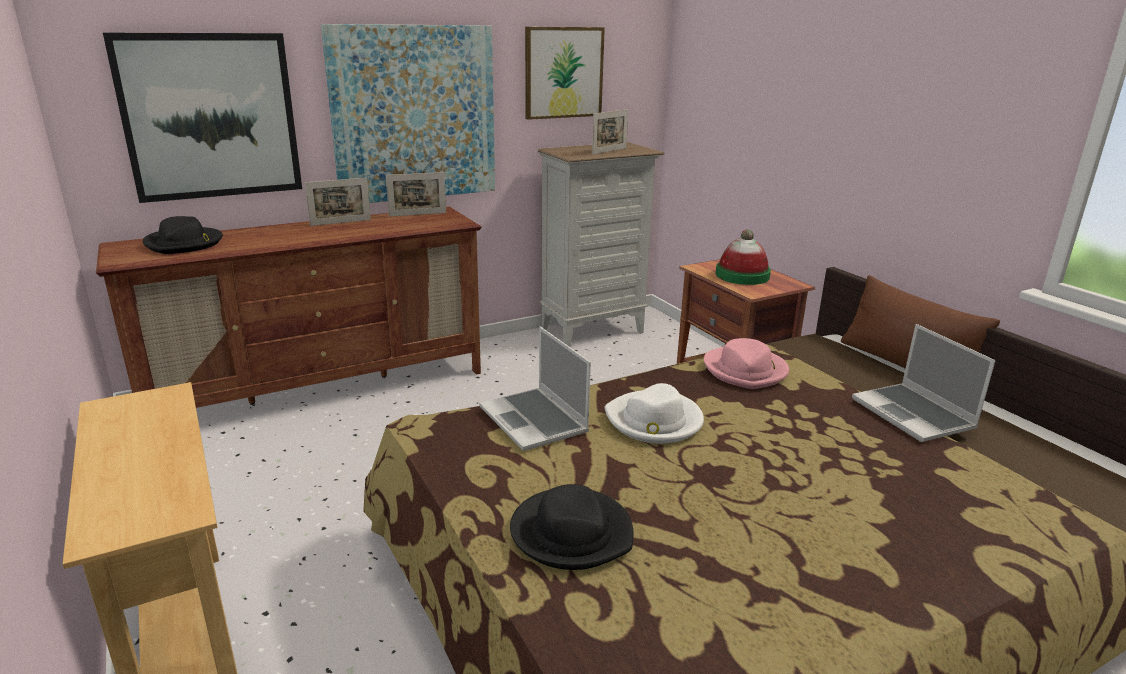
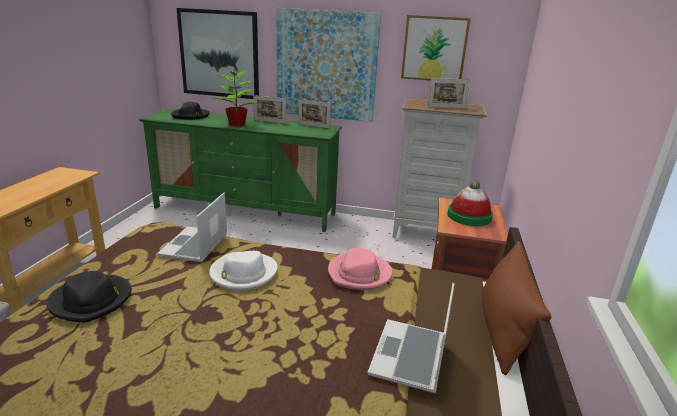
camera: 40 degrees right, 0 degrees up
(304, 238) = (237, 124): none -> potted plant
(320, 389) = (245, 211): brown dresser -> green dresser

